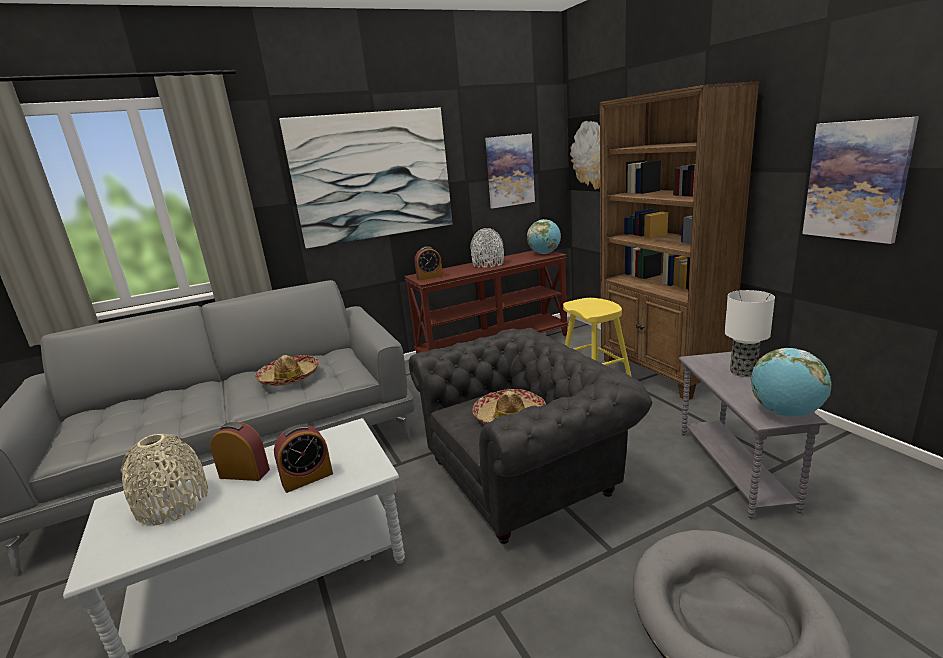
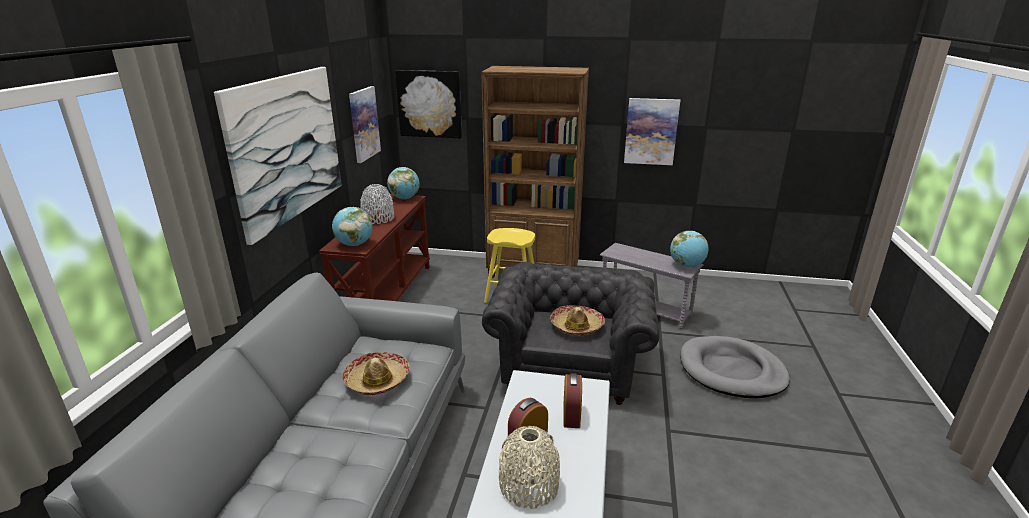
camera: 55 degrees left, 5 degrees up
(429, 277) = (354, 244): alarm clock -> globe
(742, 372) = (639, 252): table lamp -> none

